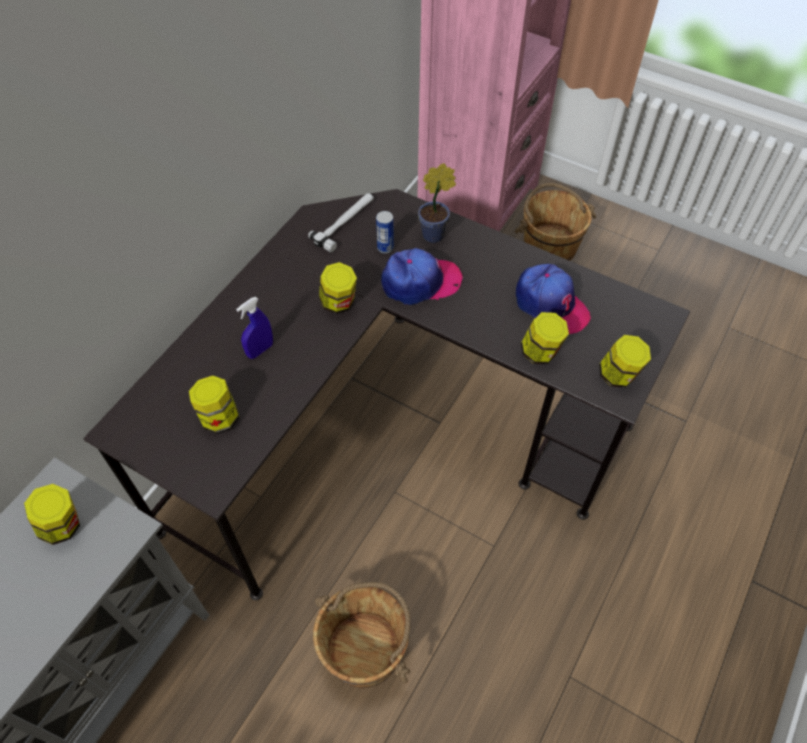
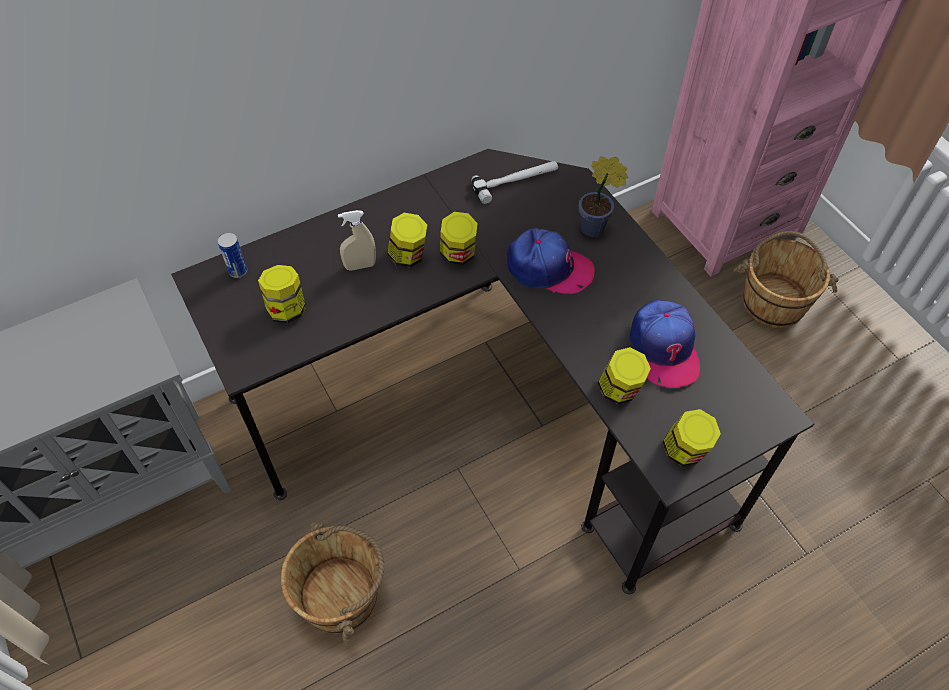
camera: 30 degrees right, 0 degrees up
(63, 526) = (106, 337): jar -> jar (408, 256)
(260, 350) = (360, 265): blue spray bottle -> beige spray bottle
(385, 248) = (537, 221): can -> can (238, 271)

